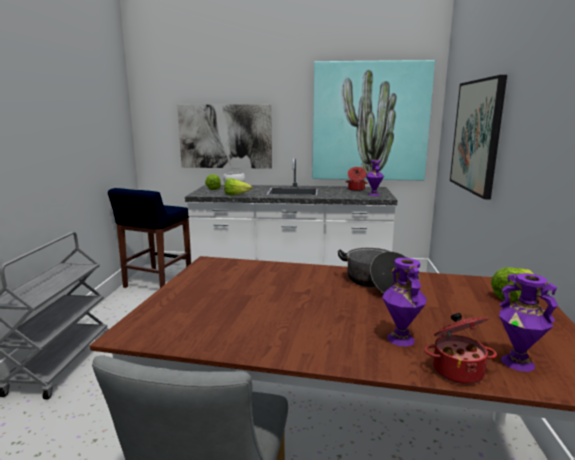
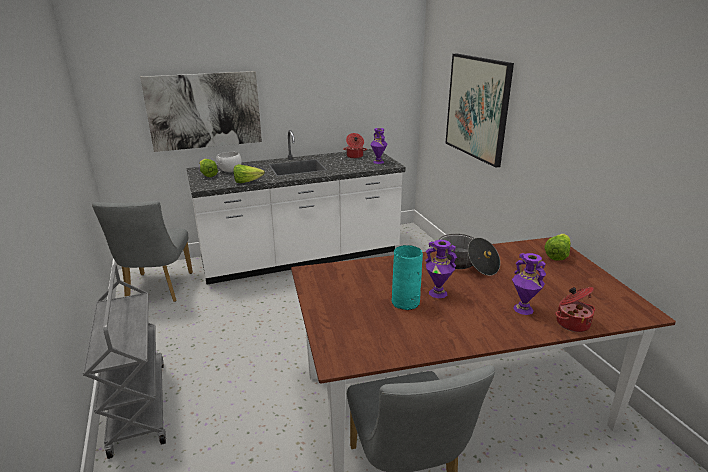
camera: 25 degrees left, 10 degrees up
(157, 283) = (157, 290): blue stool -> grey chair
(265, 302) = (405, 303): none -> turquoise vase
(370, 122) = (358, 84): picture -> none
(518, 362) = (597, 307): purple vase -> purple vase (438, 293)

